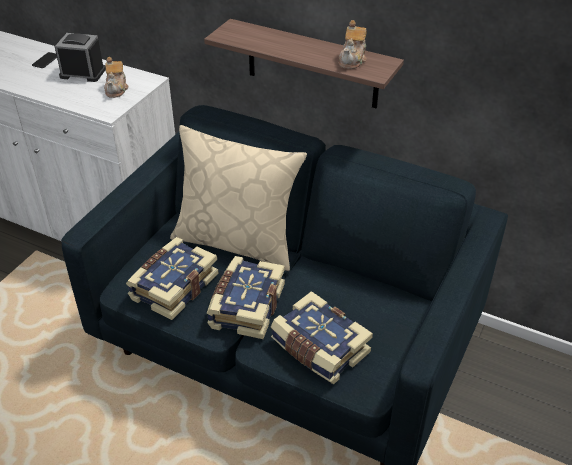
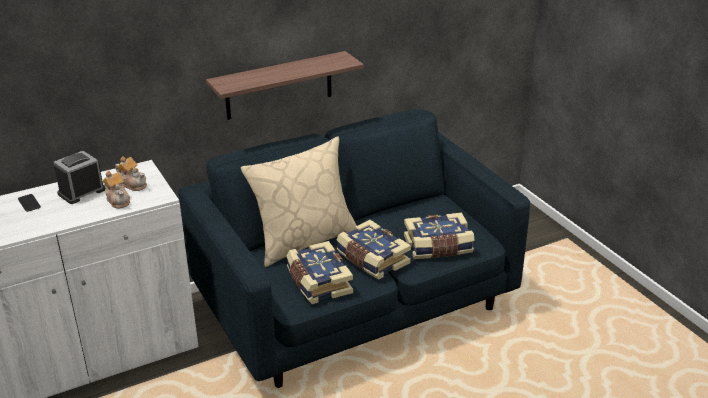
camera: 55 degrees left, 10 degrees down
(352, 60) = (324, 62): teapot -> teapot (118, 200)

